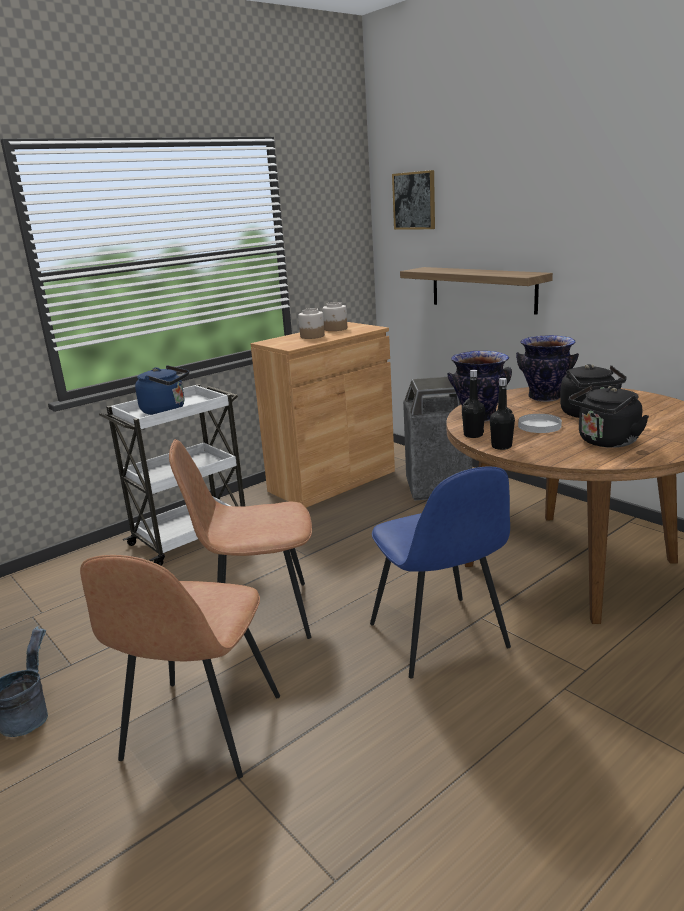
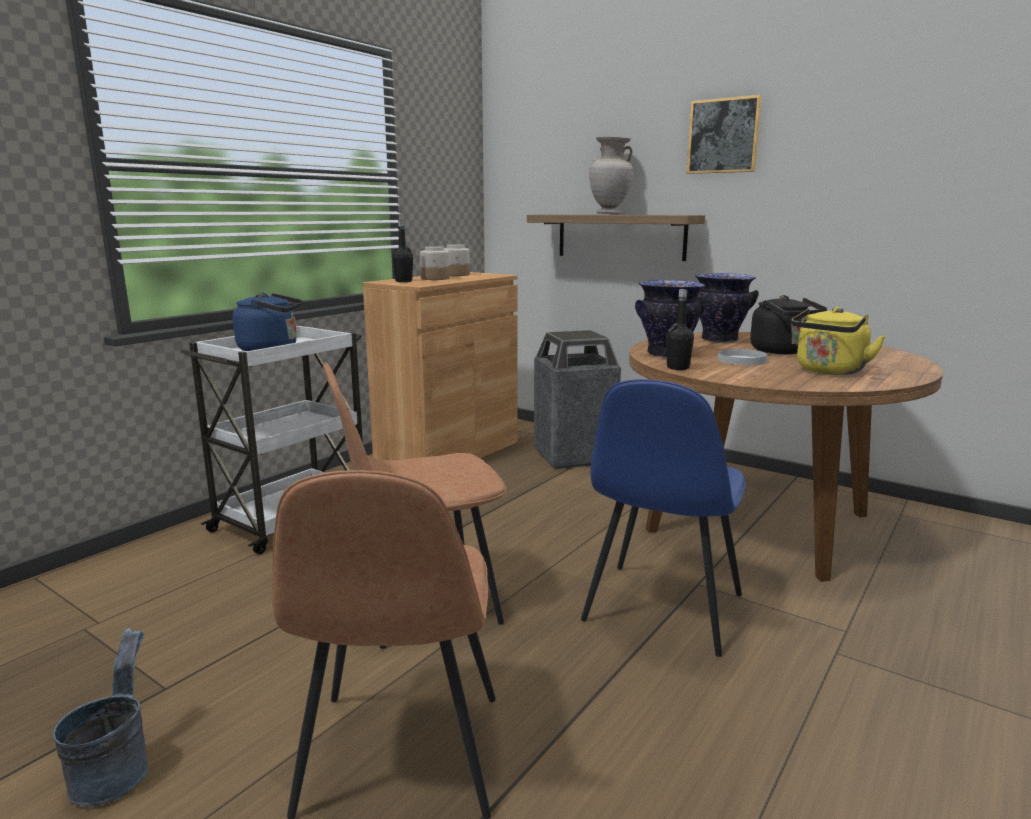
camera: 15 degrees left, 5 degrees down
(414, 200) = (539, 141): picture -> picture (723, 136)
(439, 638) = (661, 610): blue chair -> blue chair turned 60 degrees clockwise
(468, 271) = (609, 214): none -> beige vase
(501, 446) = (721, 376): black bottle -> black bottle (403, 281)
(606, 442) = (829, 371): black kettle -> yellow kettle

